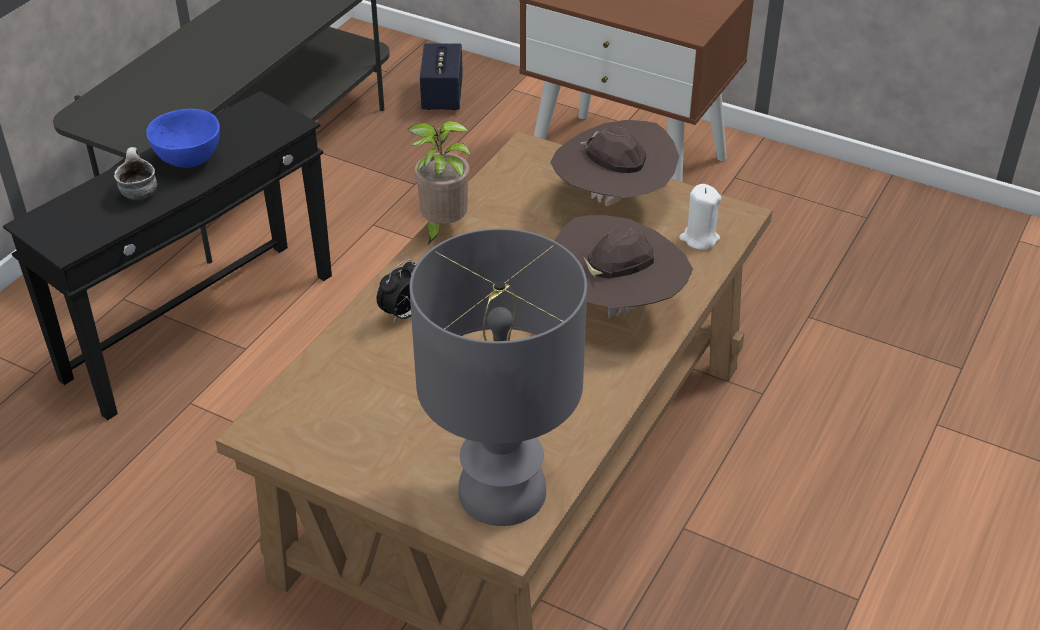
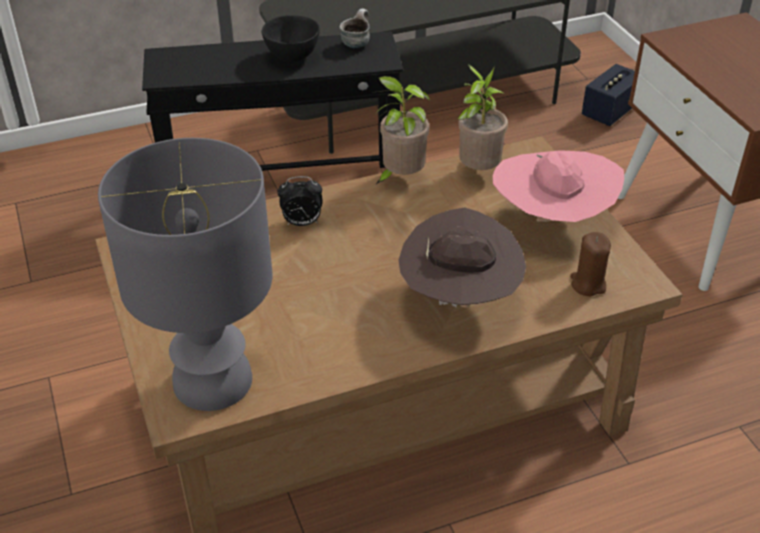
camera: 40 degrees right, 0 degrees up
(138, 191) = (239, 62): mug -> mug (356, 42)
(189, 161) = (292, 57): blue bowl -> black bowl
(502, 188) = (477, 171): none -> potted plant
(613, 201) = (552, 221): brown hat -> pink hat
(699, 239) = (587, 284): white candle -> brown candle

